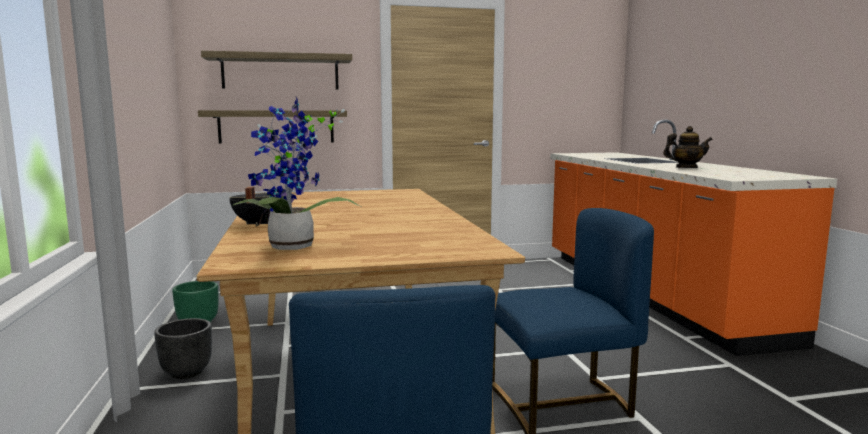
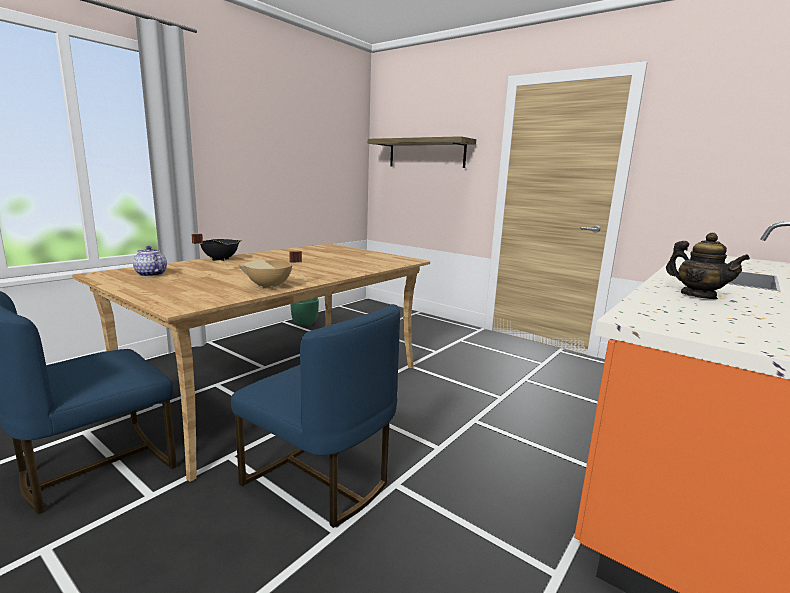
camera: 50 degrees right, 5 degrees up
(186, 372) = (242, 345): black planter -> none
(276, 126) = (420, 197): shelf -> none
(292, 248) = (150, 274): potted plant -> teapot
(450, 225) = (270, 287): none -> beige cooking pot

